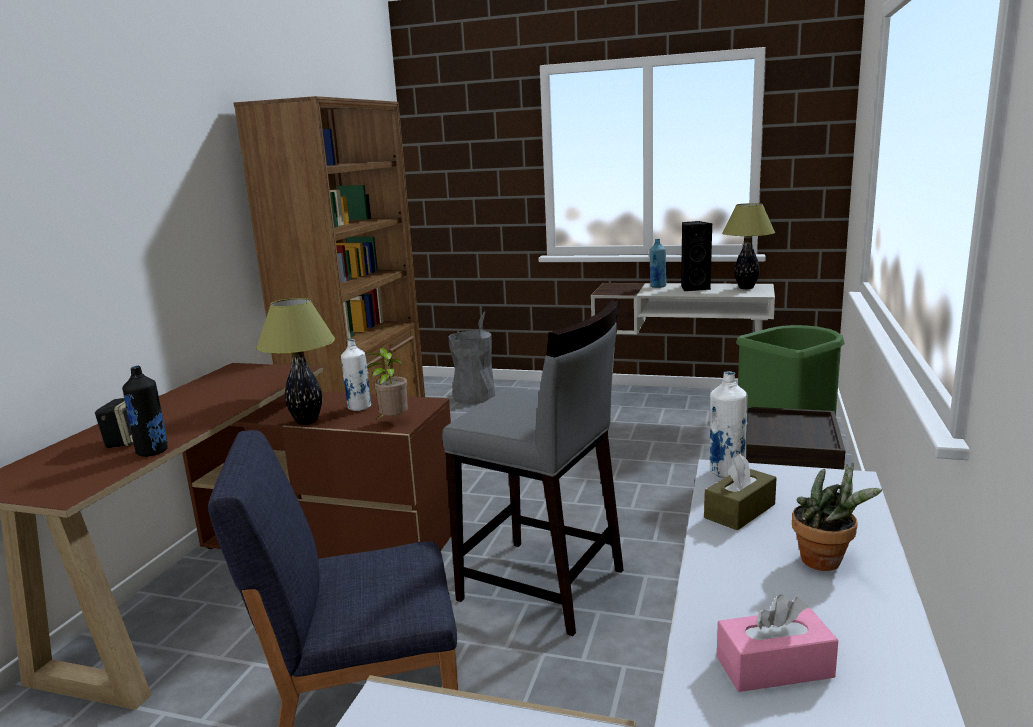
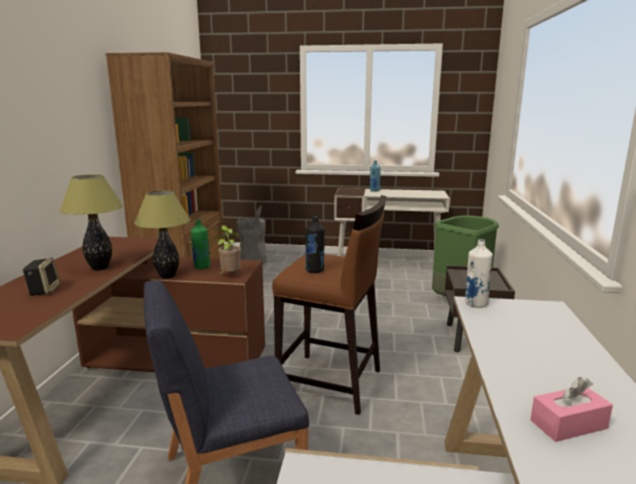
camera: 10 degrees left, 0 degrees up
(152, 451) = (68, 297): black bottle -> black bottle (315, 270)
(359, 407) = (202, 267): white bottle -> green bottle
(542, 586) = (331, 383): grey stool -> brown stool
(694, 288) = (397, 192): black speaker -> none
(739, 511) = (496, 327): brown tissue box -> none
(745, 288) = (429, 193): table lamp -> table lamp (99, 268)
(827, 563) = (565, 358): potted plant -> none

